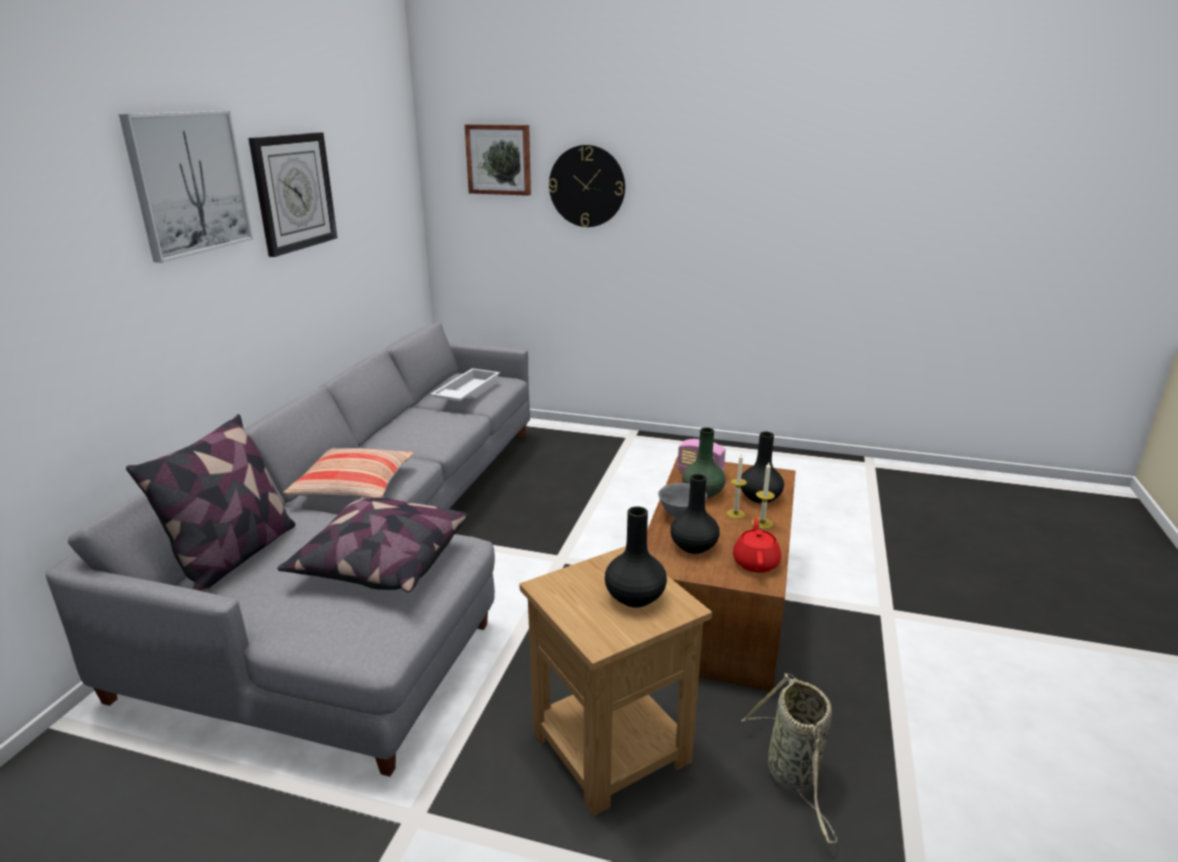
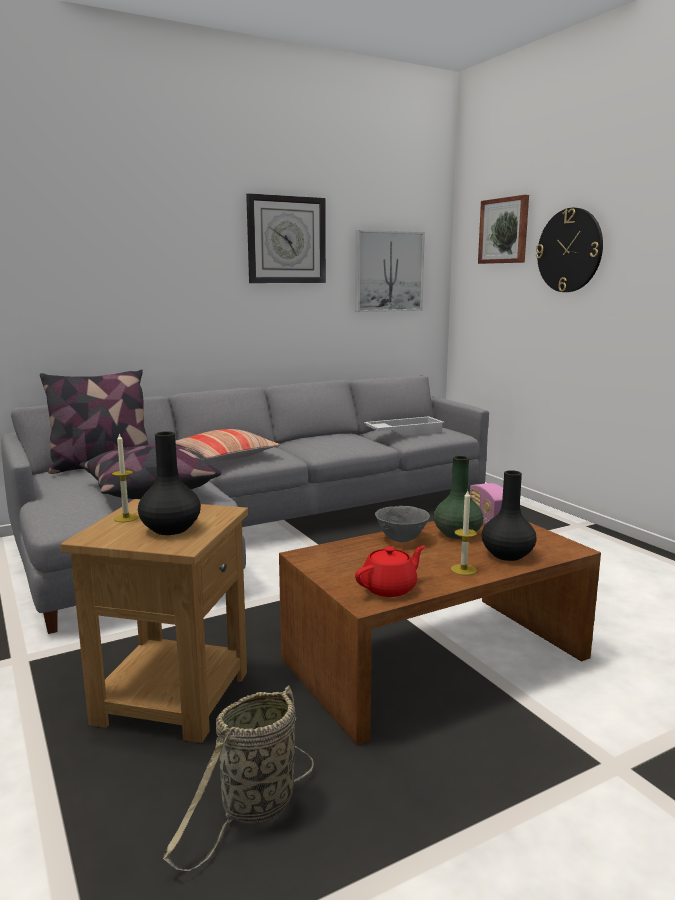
camera: 45 degrees right, 10 degrees down
(189, 183) = (182, 217): picture -> picture (388, 271)
(693, 546) = (362, 559): black vase -> none
(735, 514) = (453, 556): candle -> candle (126, 518)

